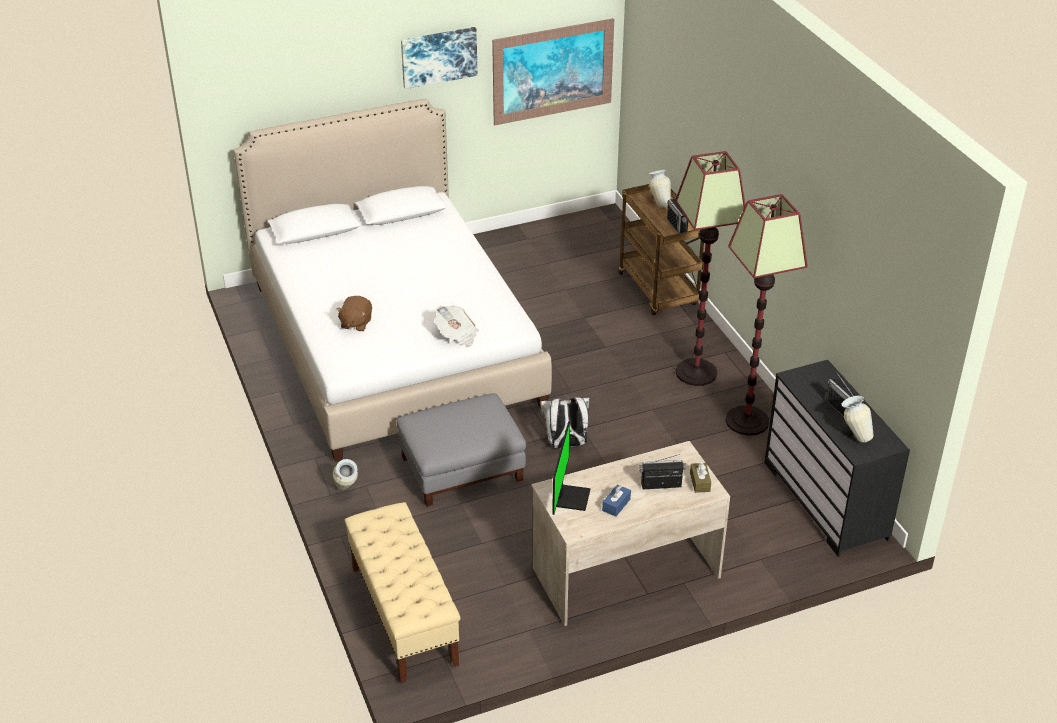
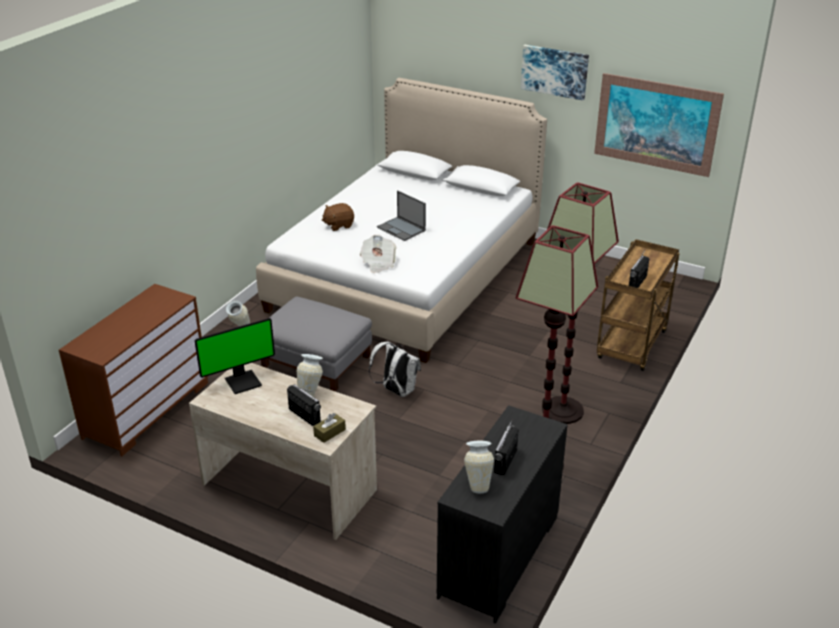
camera: 50 degrees right, 5 degrees down
(403, 615) = (146, 409): beige bench -> brown dresser
(415, 292) = (401, 229): none -> laptop
(616, 505) = (257, 405): blue tissue box -> none
(659, 203) = (653, 262): vase -> vase (311, 392)

